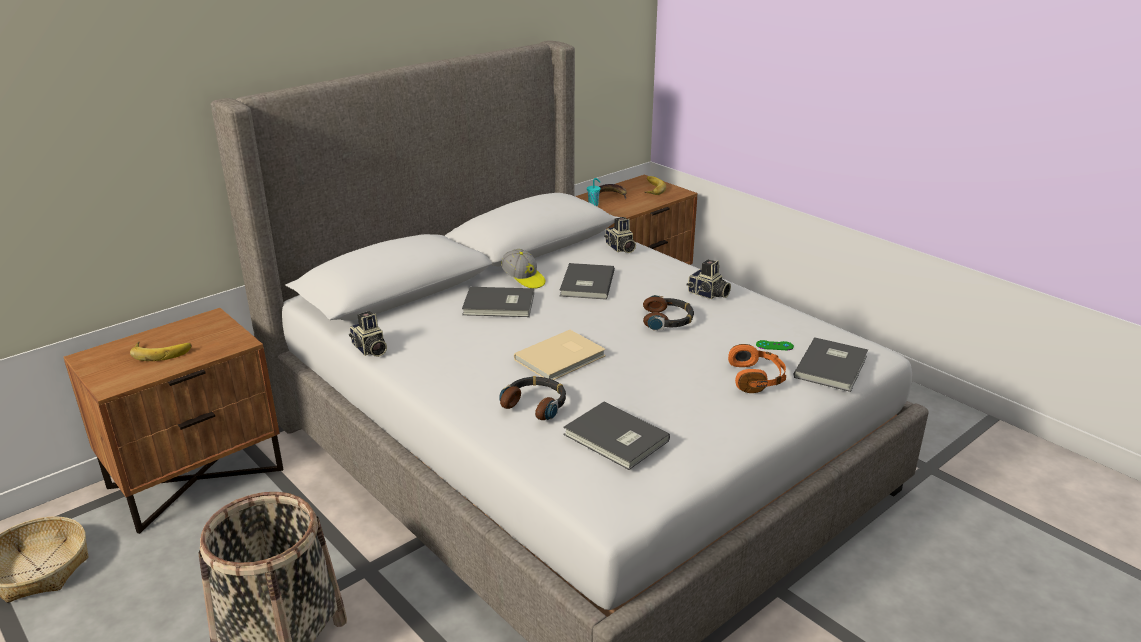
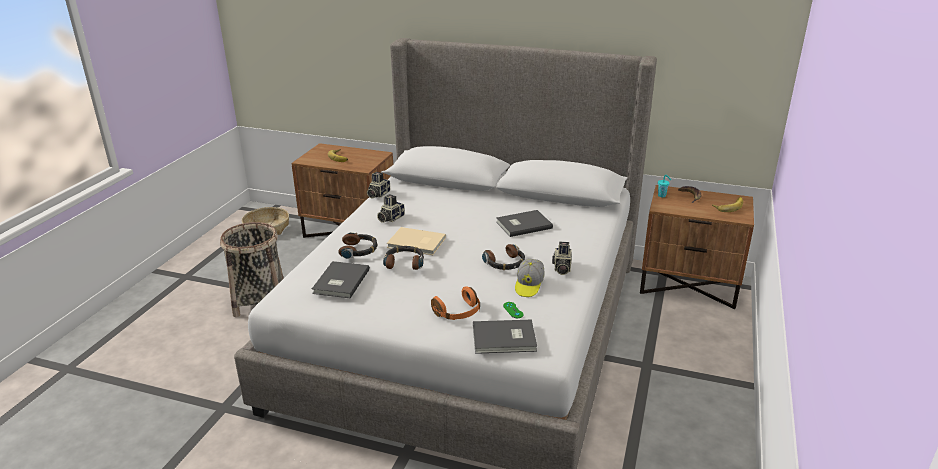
camera: 60 degrees right, 0 degrees up
(499, 305) = (461, 209): grey book -> none
(523, 279) = (505, 205): cap -> cap (529, 285)
(608, 378) = (404, 262): none -> headphones
(620, 248) = (591, 221): camera -> camera (390, 218)

